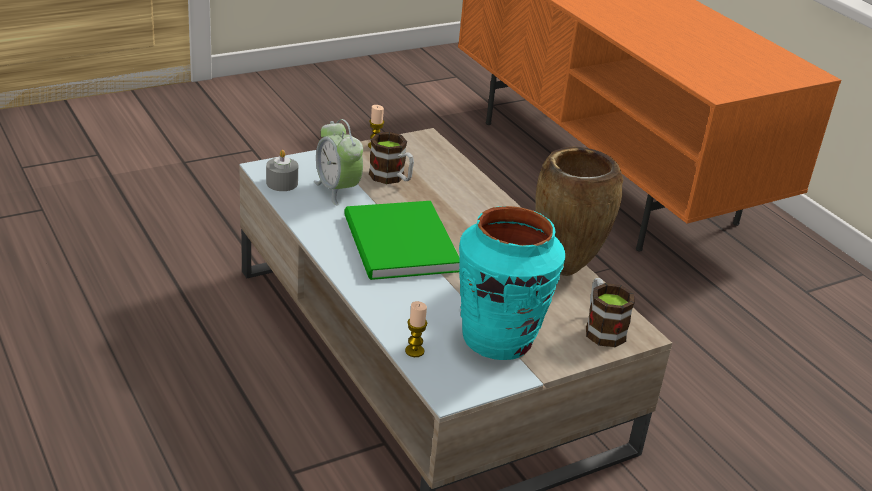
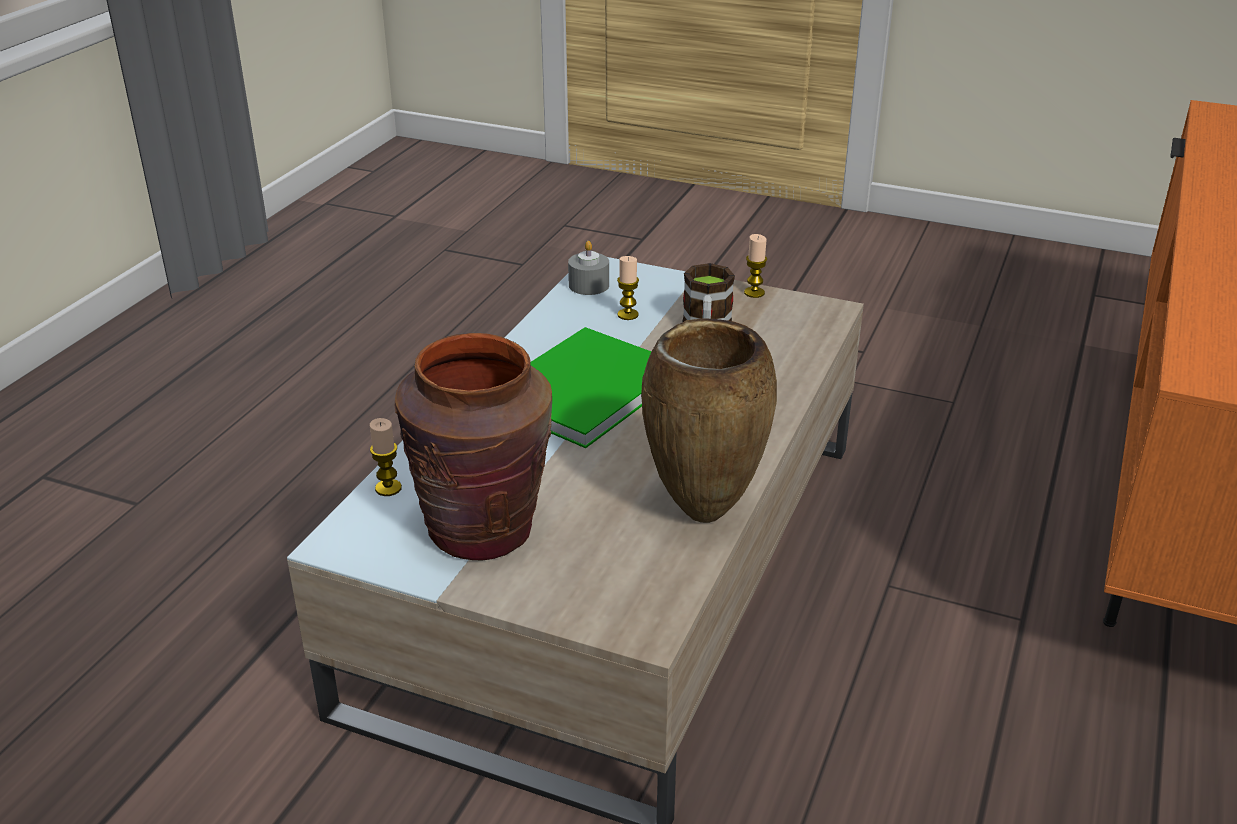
camera: 55 degrees right, 0 degrees up
(337, 190) = (628, 315): alarm clock -> candle
(498, 339) = (483, 531): turquoise vase -> brown vase
(601, 328) = (615, 595): mug -> none

